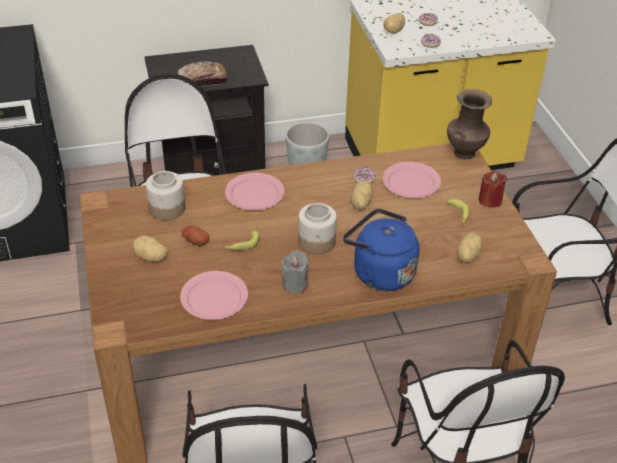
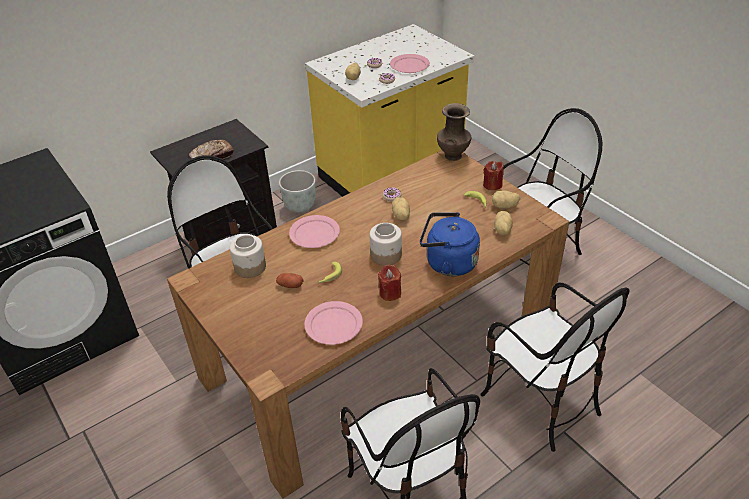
camera: 20 degrees left, 0 degrees up
(151, 258) = (261, 310): potato -> potato (504, 206)
(295, 284) = (390, 293): grey candle -> red candle
(411, 182) = (428, 189): pink plate -> pink plate (410, 65)

